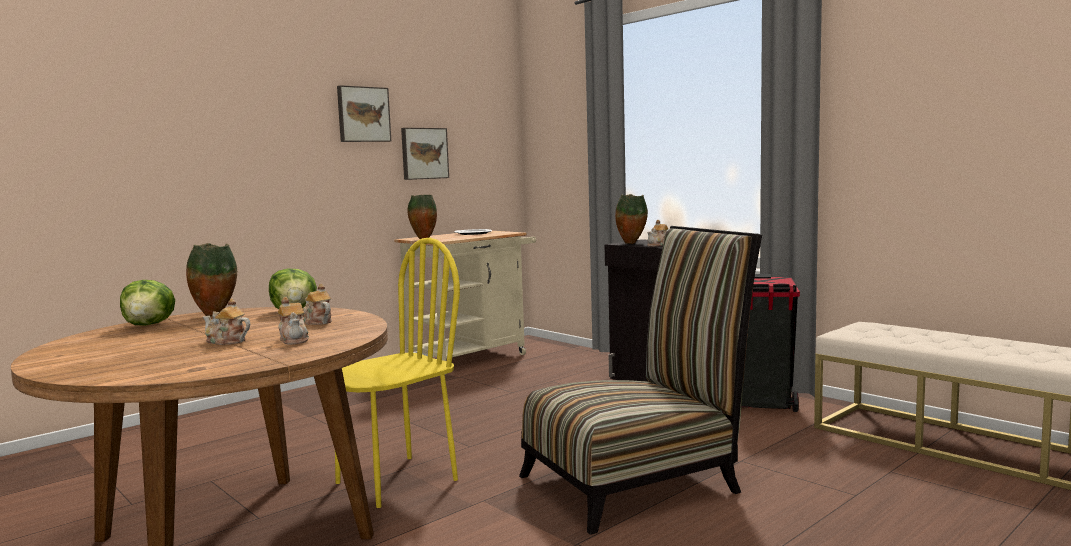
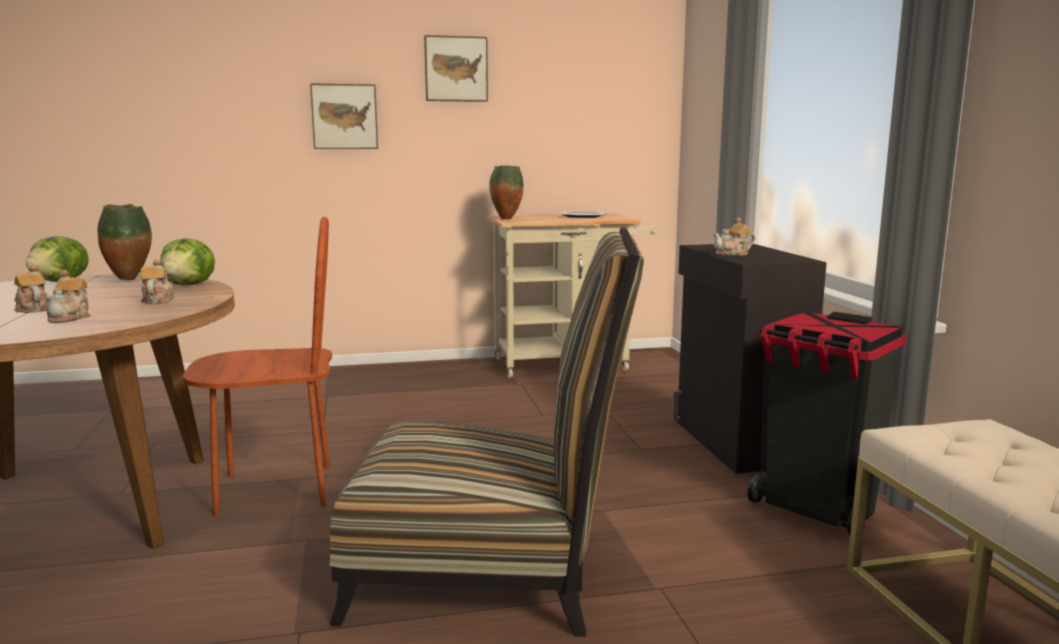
camera: 30 degrees right, 5 degrees up
(396, 481) = (275, 490): yellow chair -> brown chair
(424, 153) = (534, 116): picture -> picture (344, 117)
(631, 243) = (712, 248): vase -> none

